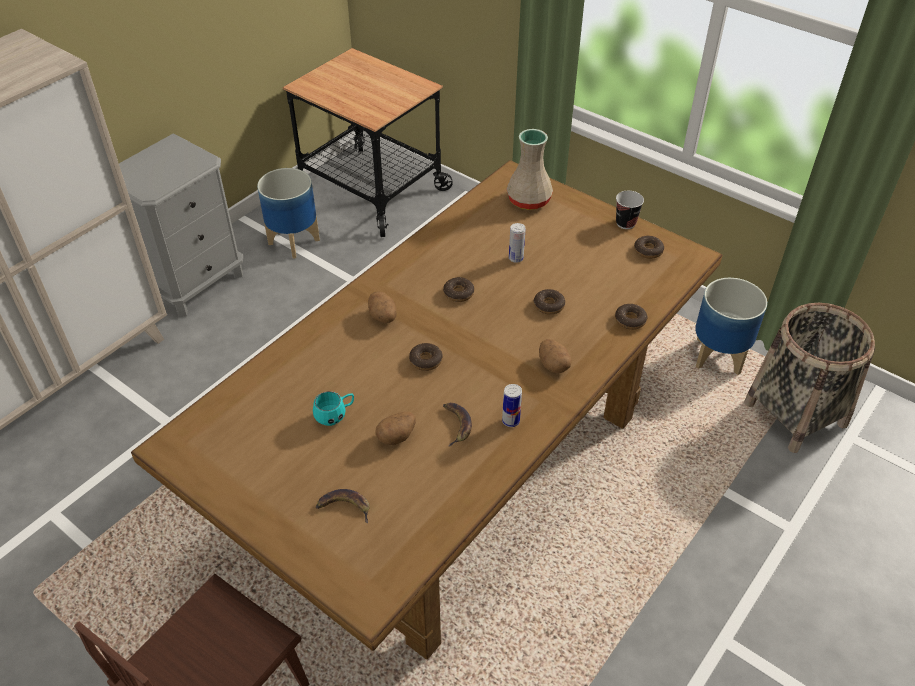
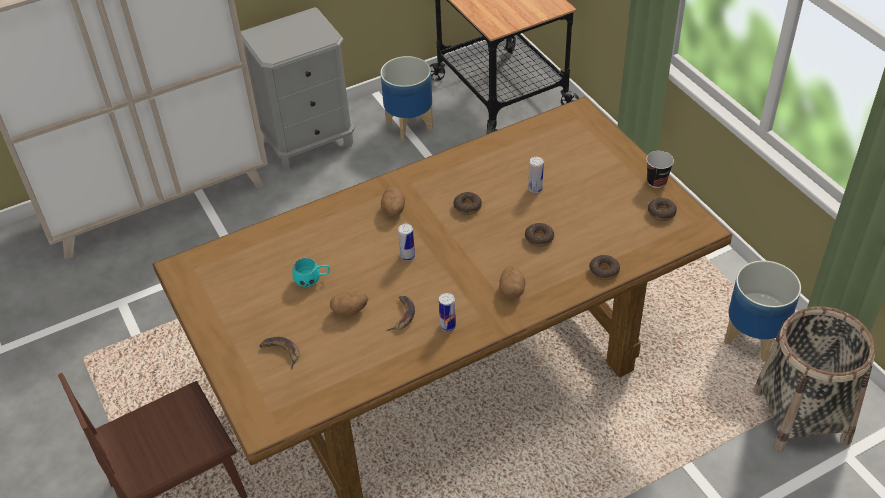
camera: 25 degrees right, 0 degrees up
(426, 360) = (407, 256): donut -> can
(529, 200) = (579, 138): beige vase -> none

